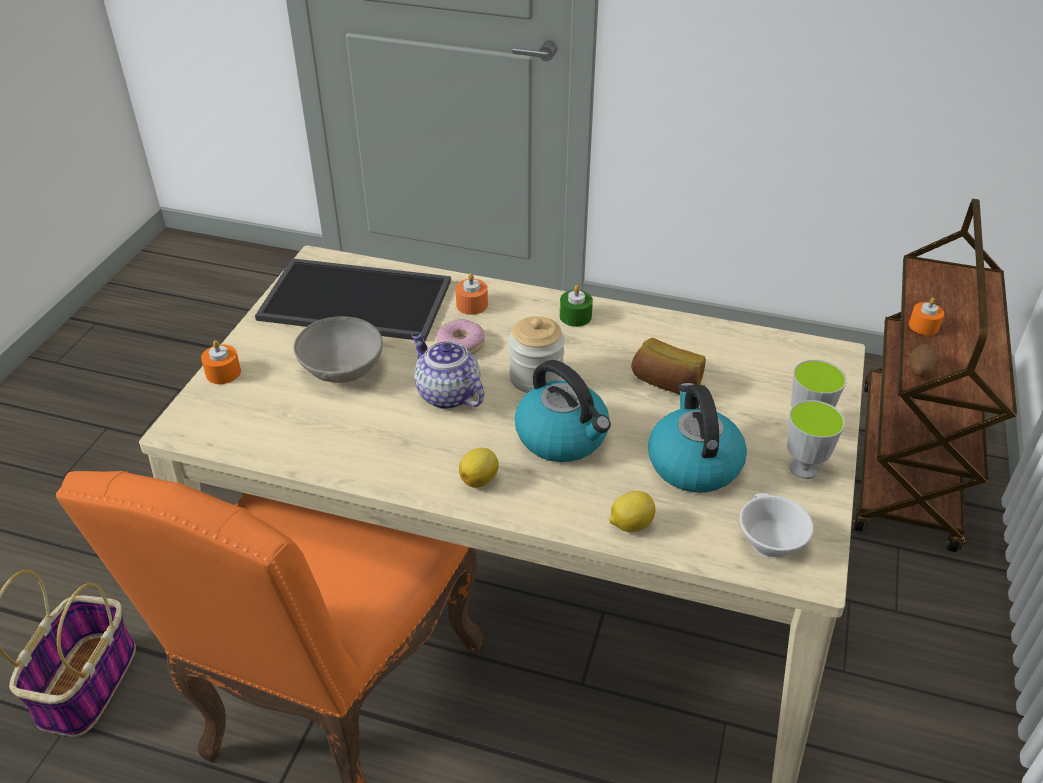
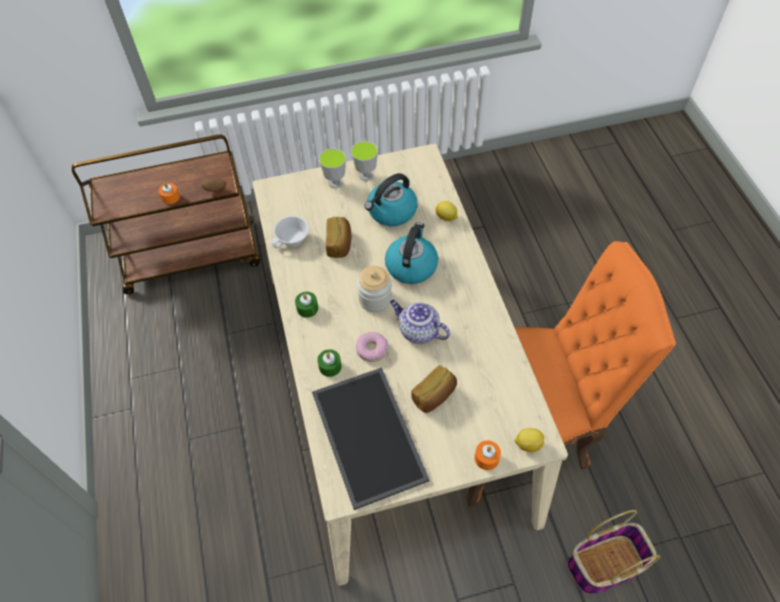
camera: 120 degrees left, 15 degrees up
(343, 368) = (434, 396): grey bowl -> bread
(447, 394) = (418, 331): teapot -> teapot turned 105 degrees clockwise
(472, 305) = (330, 366): orange candle -> green candle
(480, 479) = (464, 282): lemon -> lemon (527, 444)
(767, 540) = (419, 173): white cup -> white cup (293, 240)

